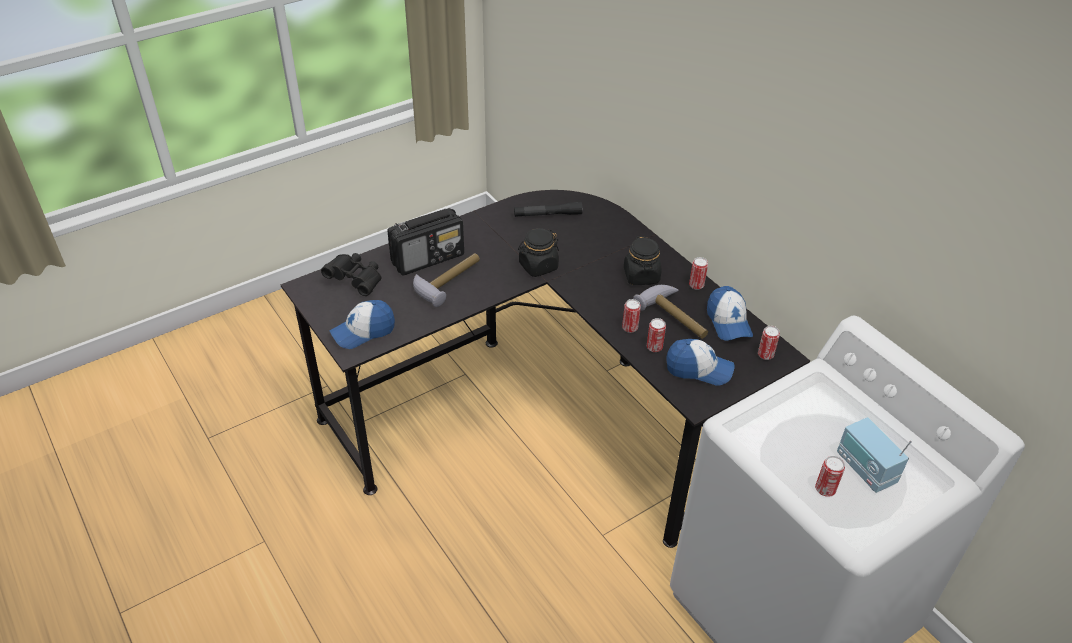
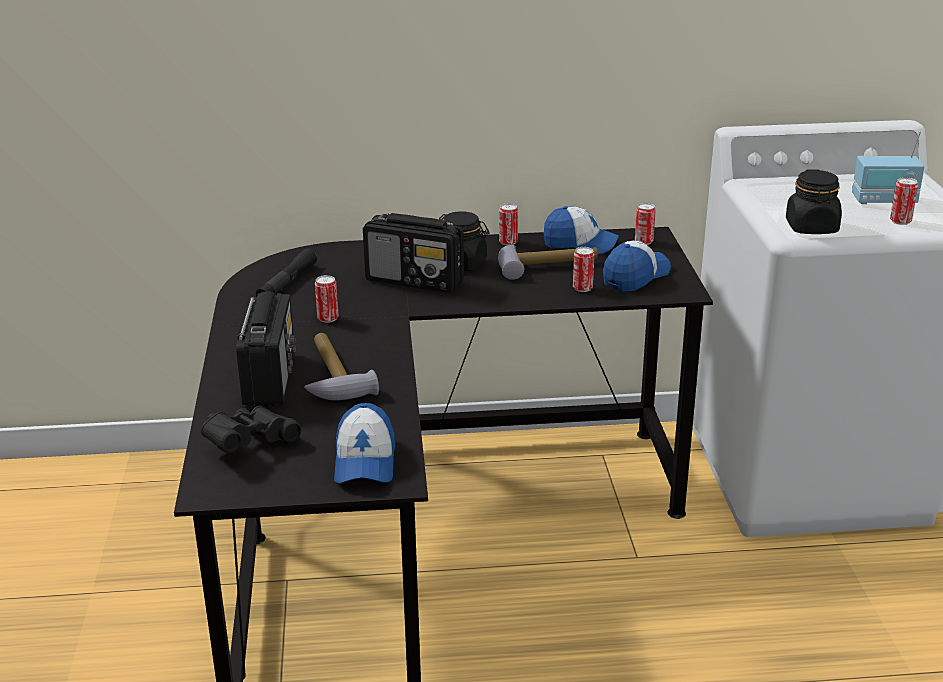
camera: 60 degrees left, 15 degrees down
(538, 266) = (375, 313): black jar -> black jar (811, 228)
(597, 265) = (415, 281): none -> radio
(630, 328) = (539, 292): can -> can (328, 318)

